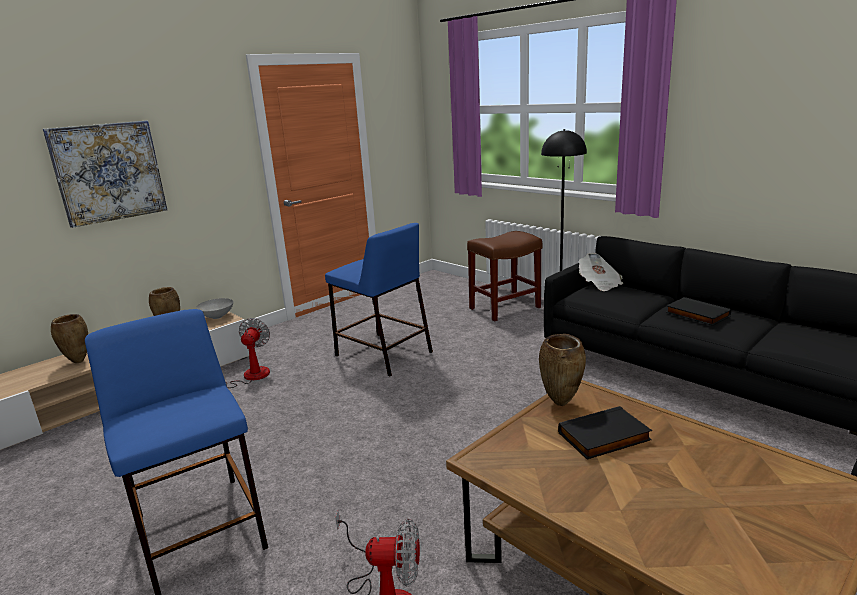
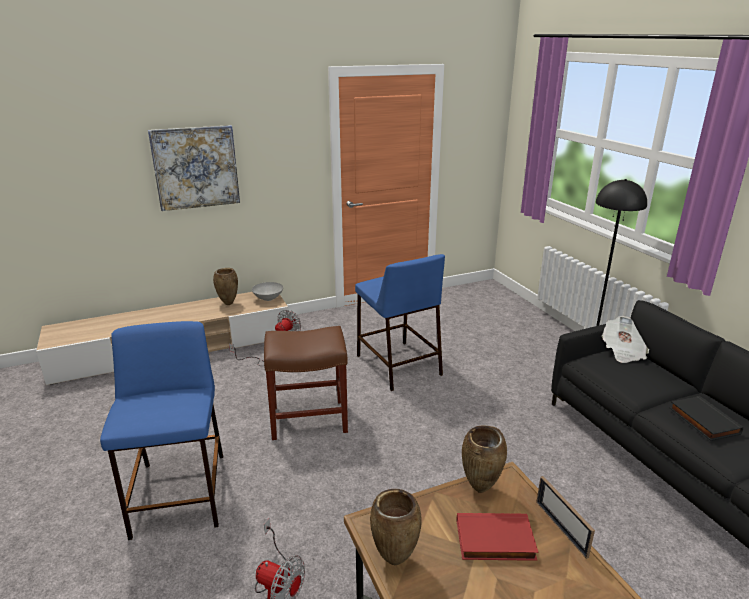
camera: 20 degrees right, 5 degrees up
(78, 362) = (152, 319): brown vase -> brown vase (394, 561)
(505, 307) = (539, 341): brown stool -> brown stool (310, 419)
(604, 437) = (494, 541): black book -> red book
(652, 411) = (561, 528): none -> picture frame

